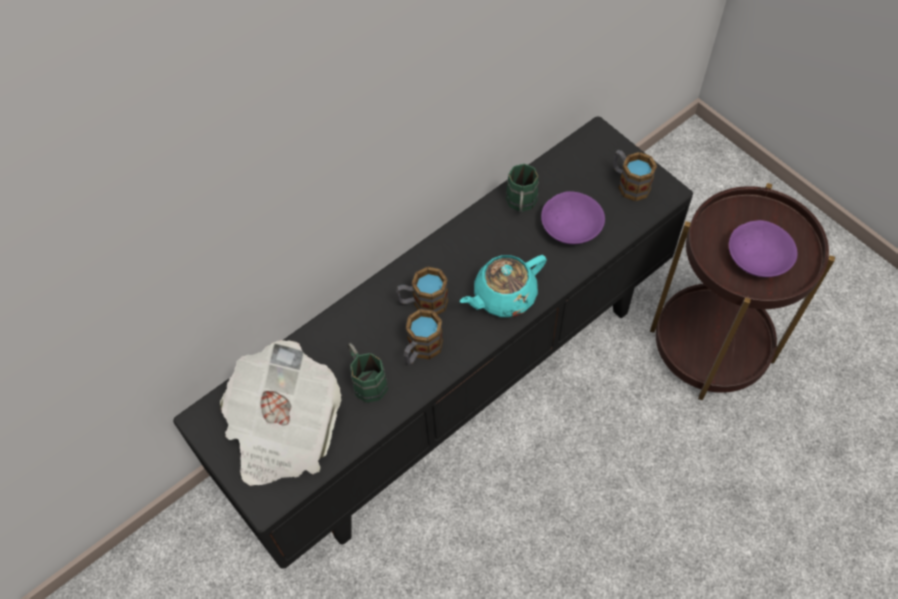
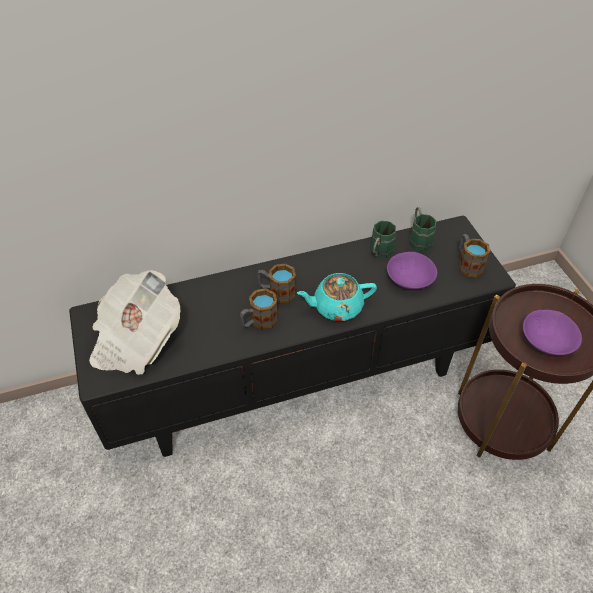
camera: 20 degrees right, 10 degrees down
(366, 379) = (210, 327): green mug -> green mug (418, 238)

